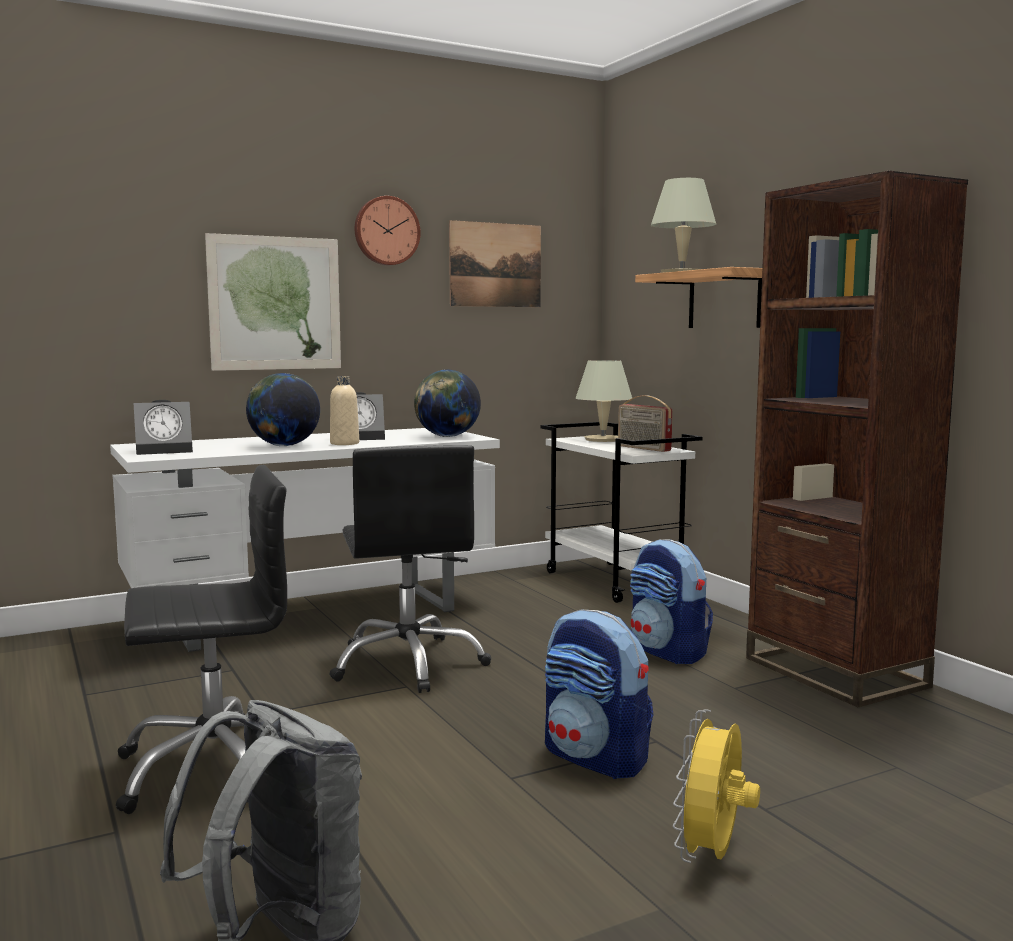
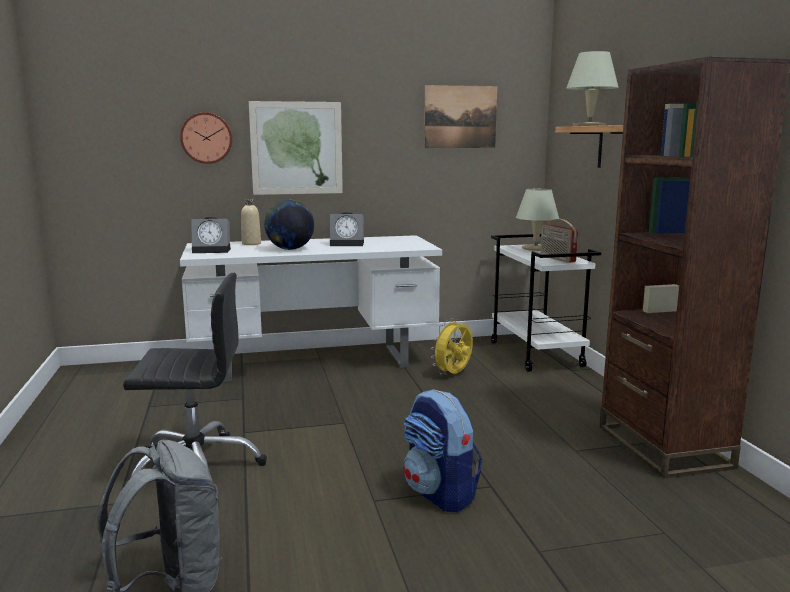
camera: 15 degrees right, 5 degrees up
(344, 443) = (331, 249): beige bottle -> beige bottle (251, 244)
(386, 231) = (377, 94): wall clock -> wall clock (206, 138)
(409, 663) = (355, 405): black office chair -> none
(447, 436) = (408, 245): globe -> none
(668, 652) = (542, 416): backpack -> none
(712, 856) = (477, 582): yellow fan -> yellow fan (453, 374)

